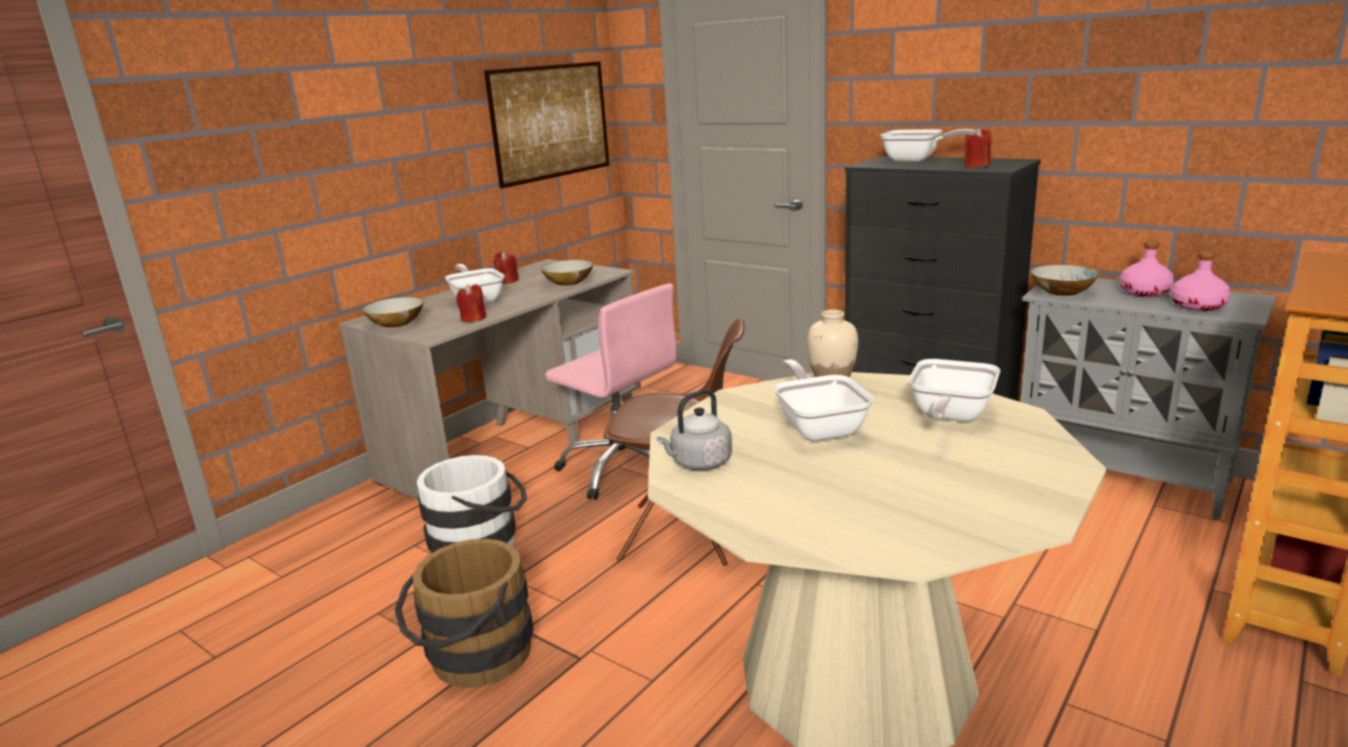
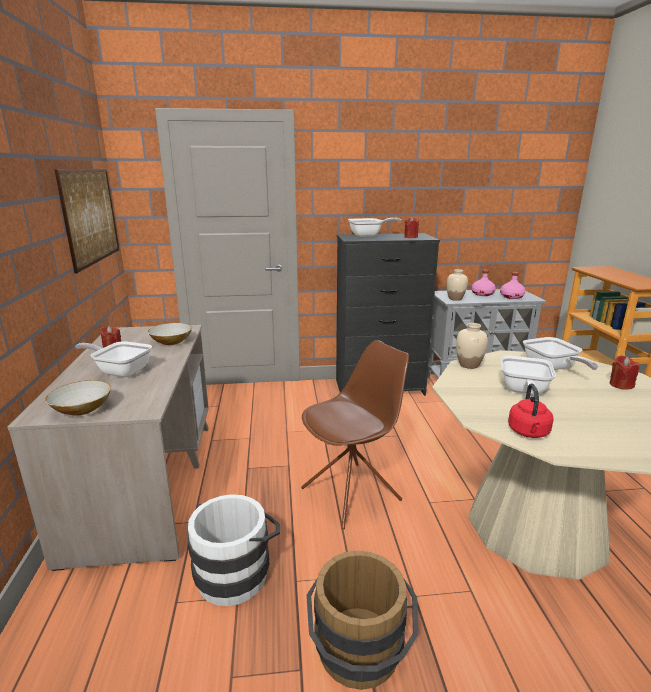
camera: 45 degrees left, 0 degrees up
(473, 319) = (155, 386): red candle -> red candle (621, 385)
(623, 468) = (252, 467): pink office chair -> none
(698, 463) = (528, 433): grey kettle -> red kettle
(819, 427) = (523, 391): frying pan -> frying pan turned 105 degrees counterclockwise
(1062, 292) = (455, 299): bowl -> beige vase

